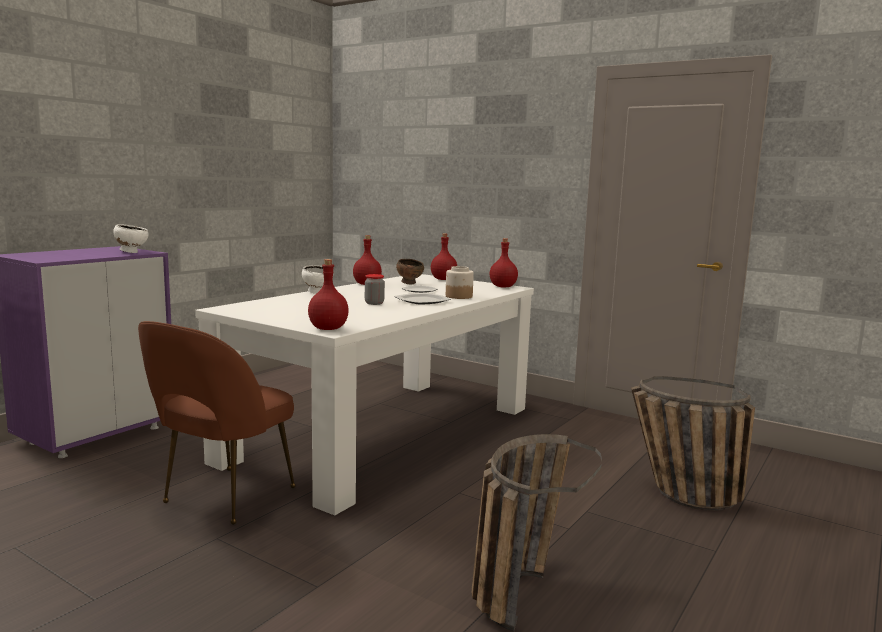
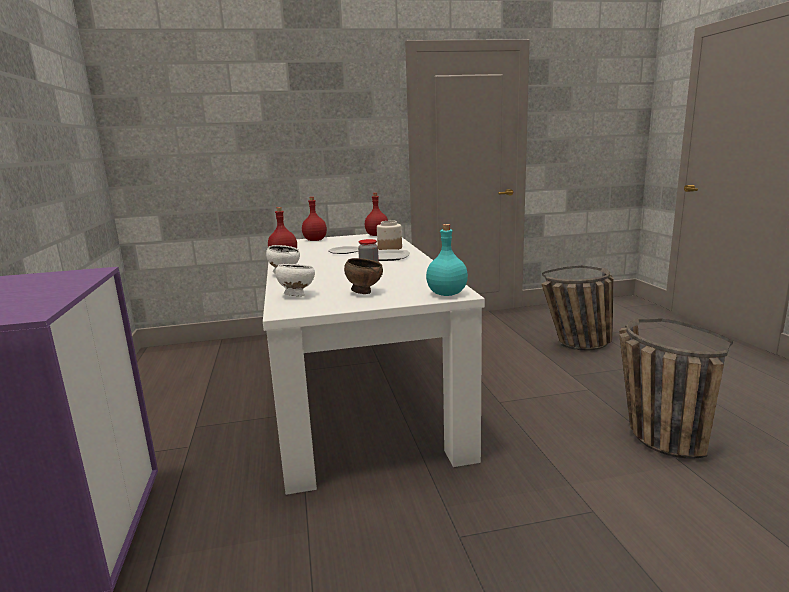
camera: 45 degrees left, 5 degrees up
(131, 252) = (76, 277): white bowl -> white bowl (296, 295)
(222, 499) = (381, 508): brown chair -> none
(328, 329) = (447, 294): red bottle -> turquoise bottle
(410, 283) = (310, 249): brown bowl -> brown bowl (364, 292)

